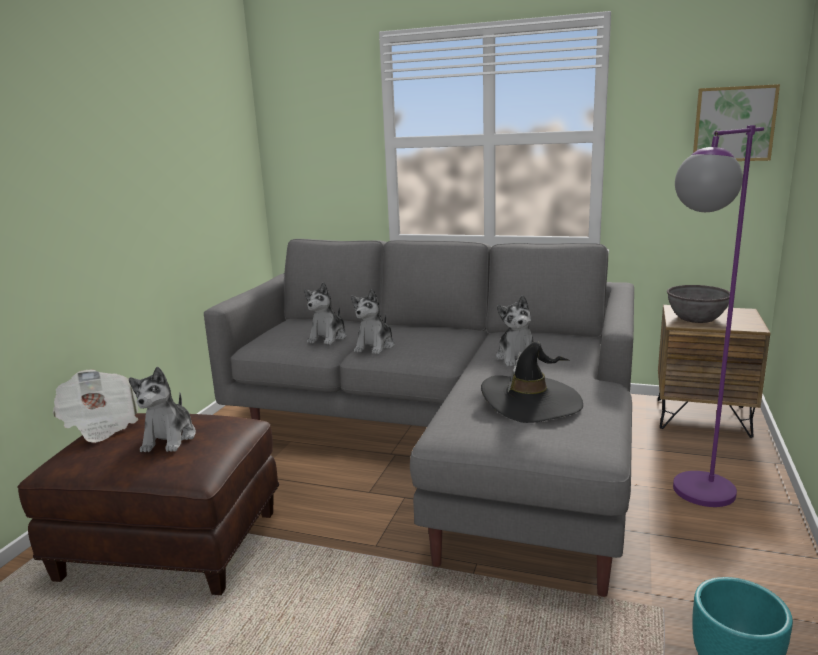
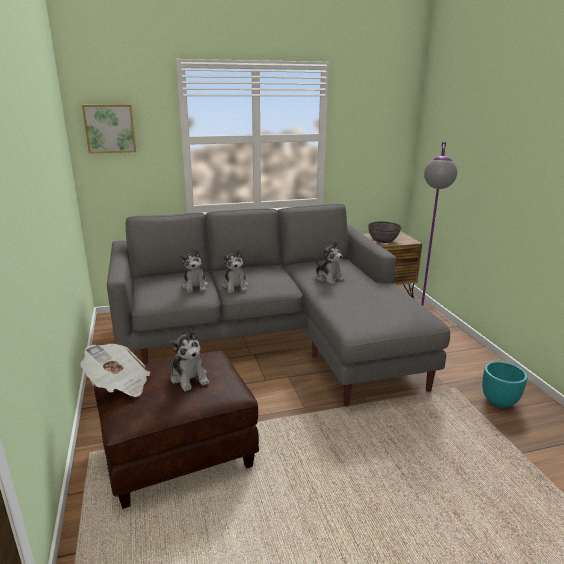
camera: 35 degrees left, 5 degrees up
(531, 402) = (371, 301): black hat -> none
(733, 124) = (389, 131): picture -> picture (110, 128)

